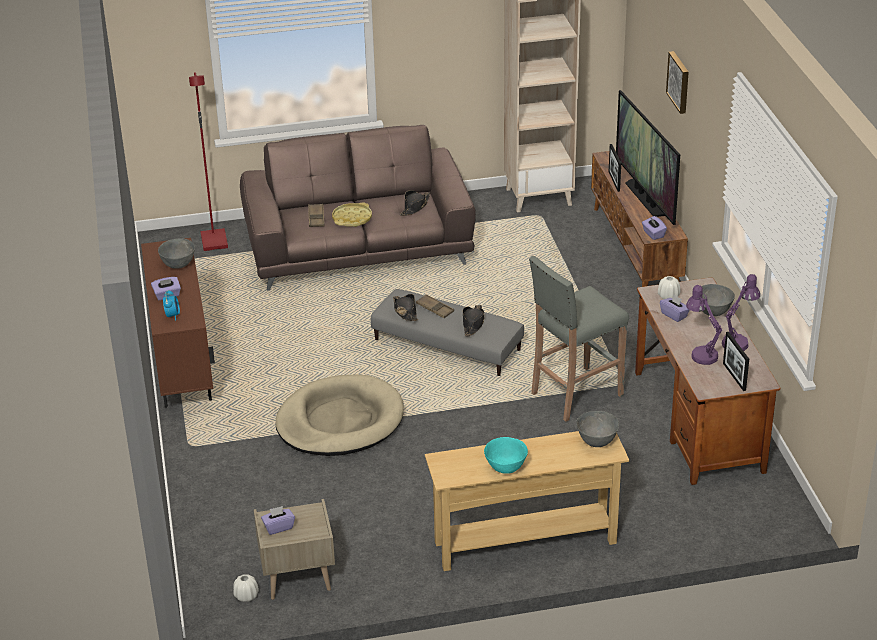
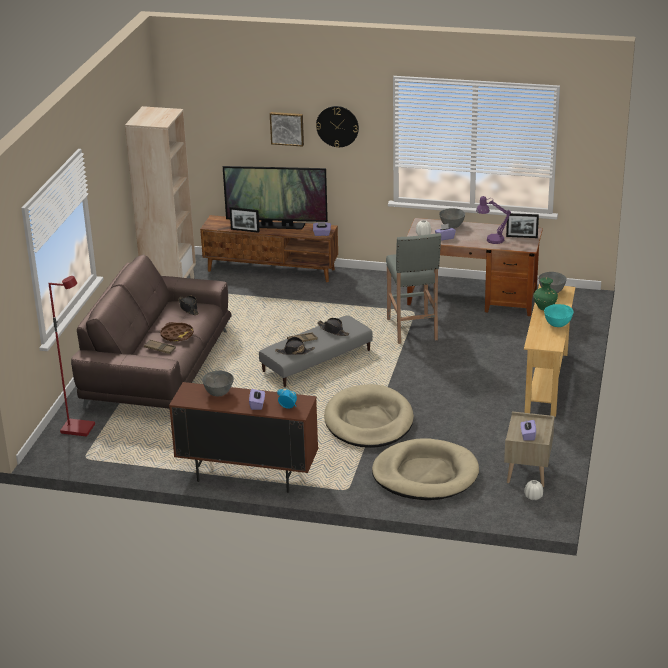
camera: 65 degrees left, 5 degrees down
(250, 495) = (425, 474): none -> beige dog bed
(352, 218) = (177, 335): yellow tray -> brown tray
(547, 446) = (545, 307): none -> green vase
(703, 108) = (337, 126): none -> wall clock
(738, 341) = (488, 227): purple table lamp -> none

